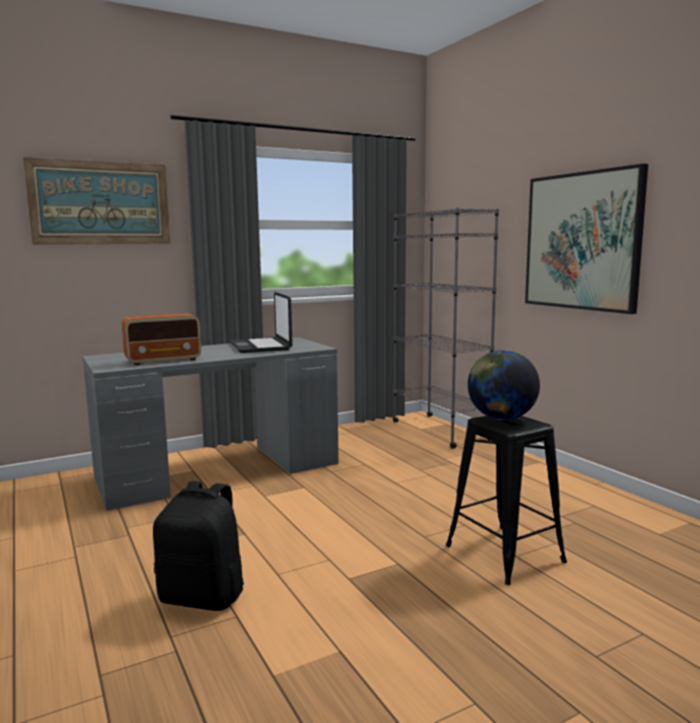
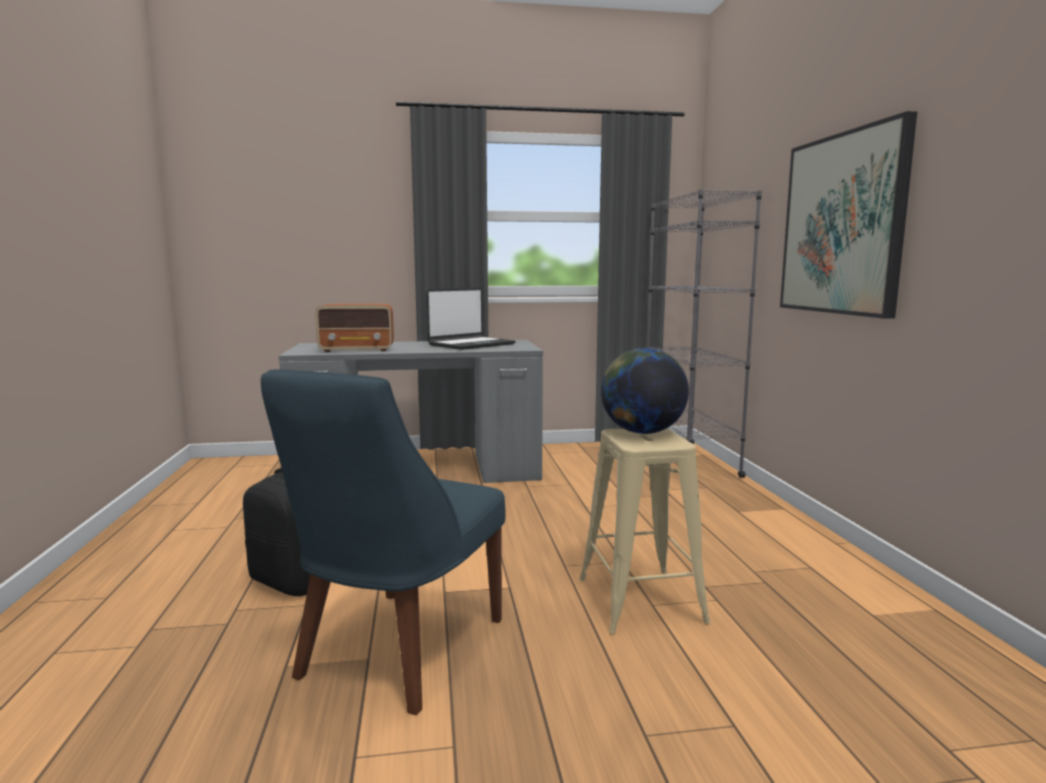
camera: 20 degrees right, 0 degrees up
(101, 203) = (329, 194): picture -> none
(261, 346) = (470, 344): laptop -> laptop turned 135 degrees counterclockwise
(358, 639) = (396, 652): none -> blue chair
(505, 554) = (640, 600): black stool -> beige stool

